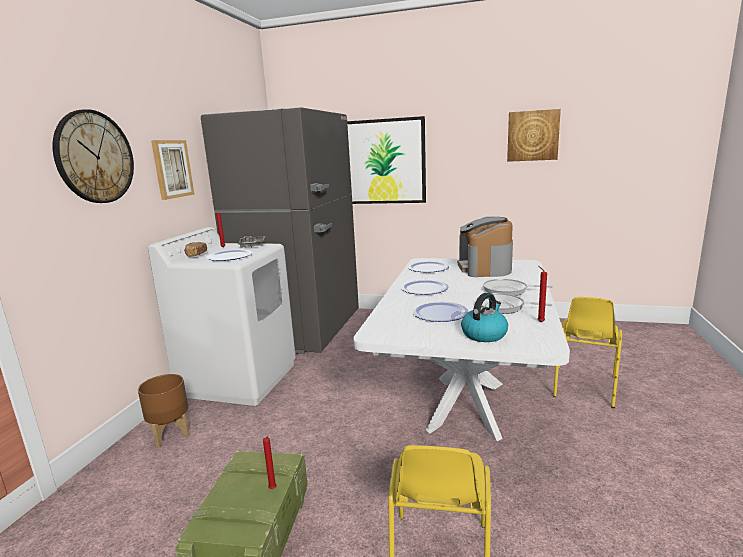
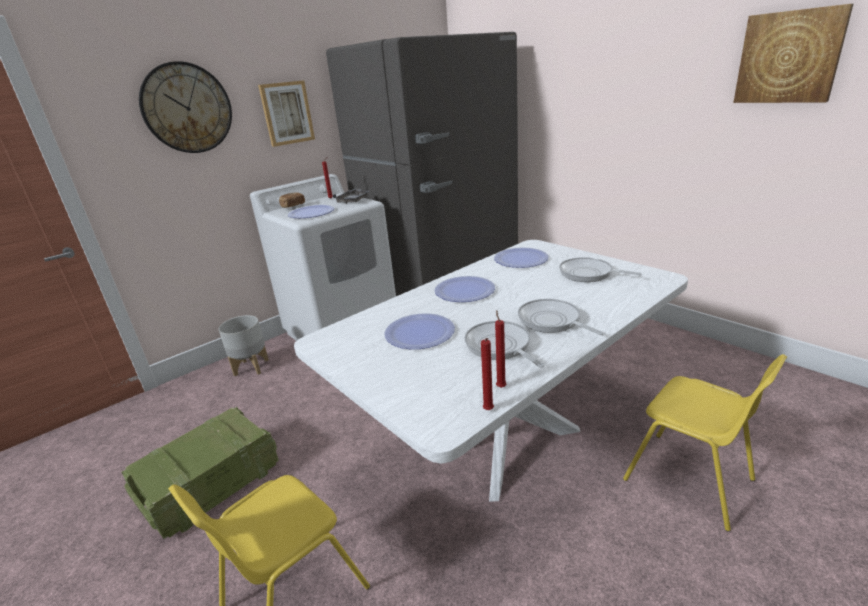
camera: 35 degrees right, 10 degrees up
(170, 433) = (251, 367): brown planter -> grey planter
(273, 489) = (212, 457): red candle -> red candle (488, 411)
(385, 162) = (563, 97): picture -> none
(484, 268) = (588, 274): coffee machine -> frying pan
(484, 334) = (409, 381): kettle -> none
(583, 386) = (689, 480): yellow chair -> yellow chair turned 105 degrees counterclockwise

